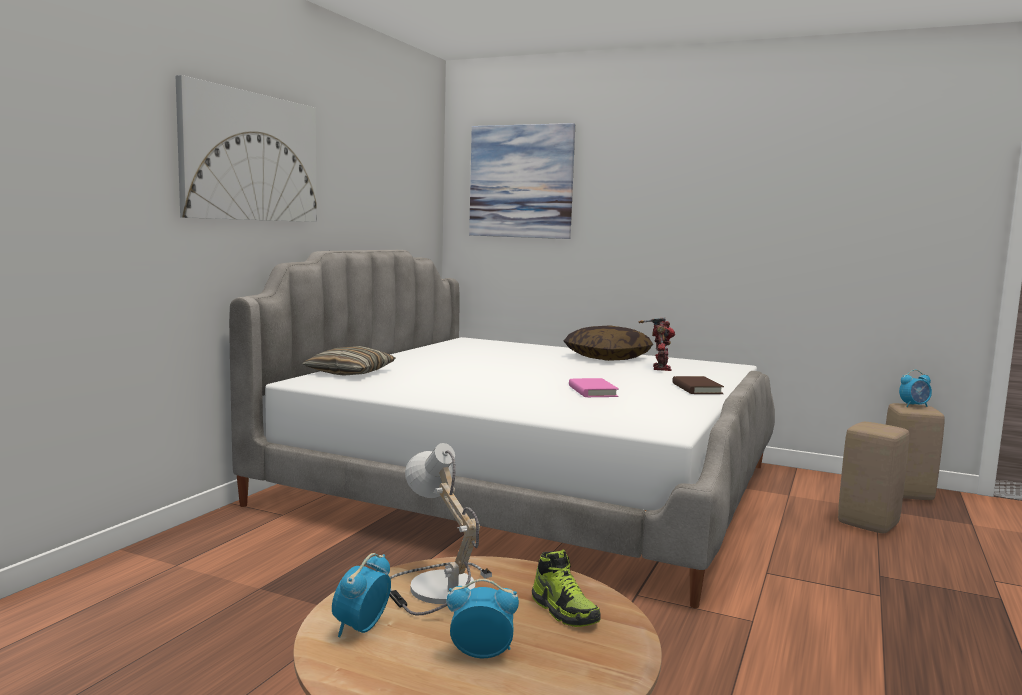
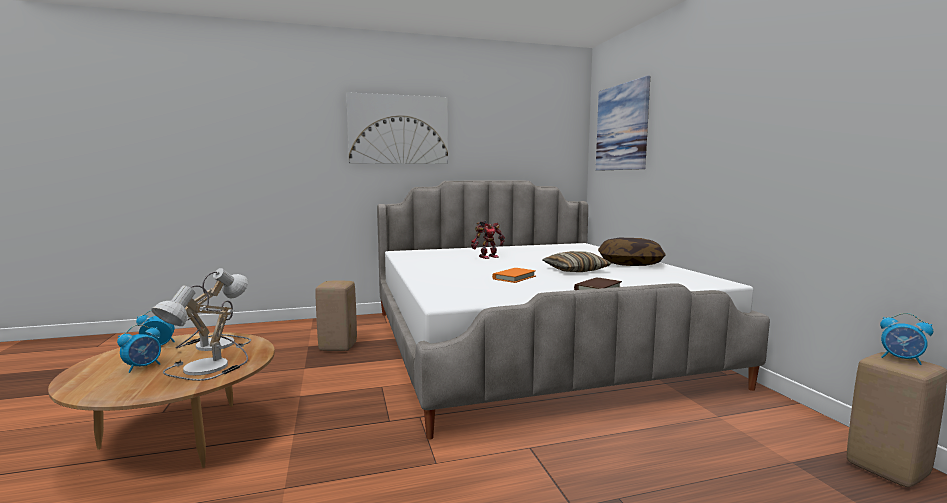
camera: 50 degrees right, 0 degrees up
(350, 372) = (438, 251): pillow -> pillow (575, 270)
(481, 653) = (143, 367): alarm clock -> alarm clock turned 75 degrees clockwise
(564, 611) = (206, 369): shoe -> table lamp
(592, 391) = (514, 277): pink book -> orange book
(659, 368) = (638, 274): toy robot -> toy robot (488, 257)
(869, 524) = (738, 467): beige stool -> beige stool (338, 347)

